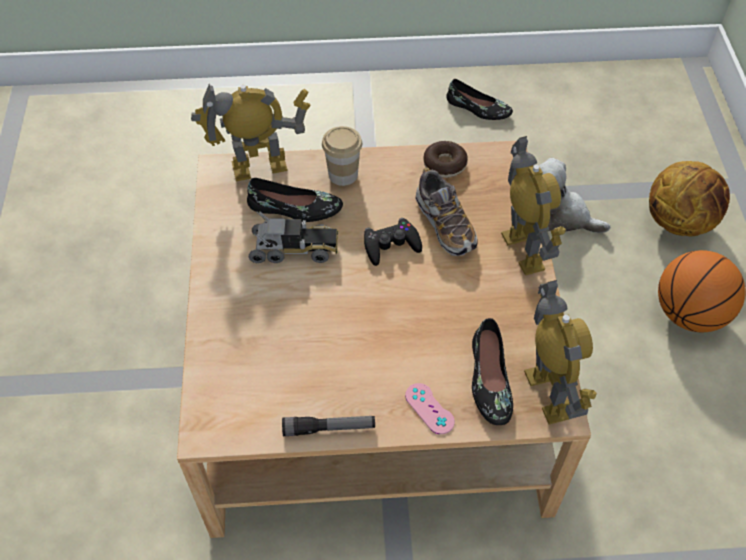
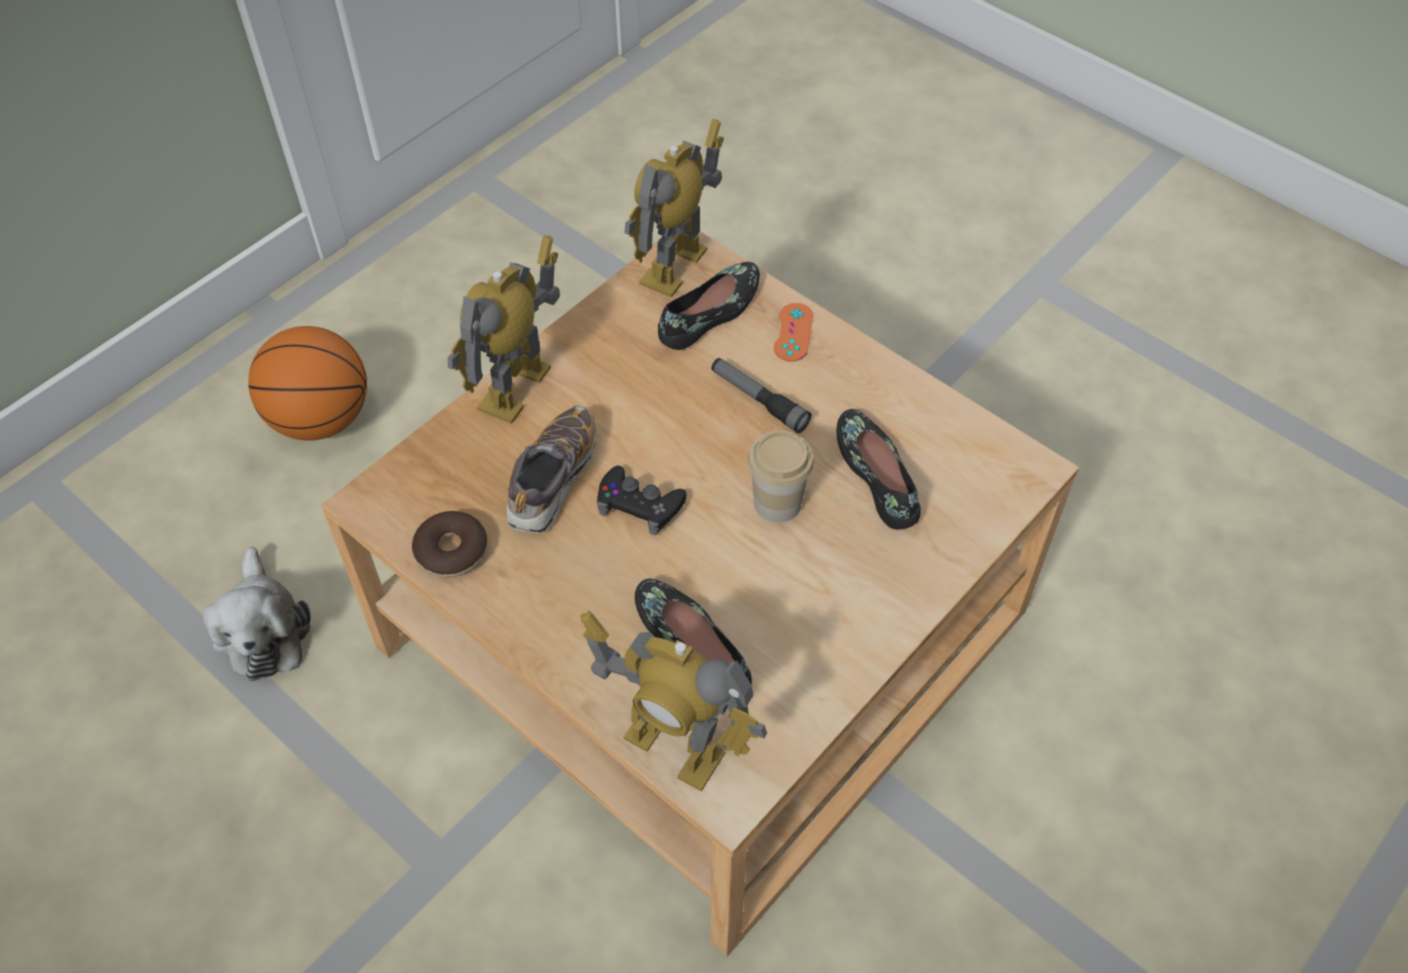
camera: 135 degrees left, 0 degrees up
(294, 248) = (750, 590): toy truck -> none
(329, 428) = (904, 384): flashlight -> flashlight (759, 400)
(343, 174) = (582, 642): cup -> cup (777, 503)
(429, 408) = (793, 332): pink game controller -> orange game controller
(478, 108) = (98, 887): black shoe -> black shoe (878, 475)
(679, 222) = (166, 503): basketball -> none

